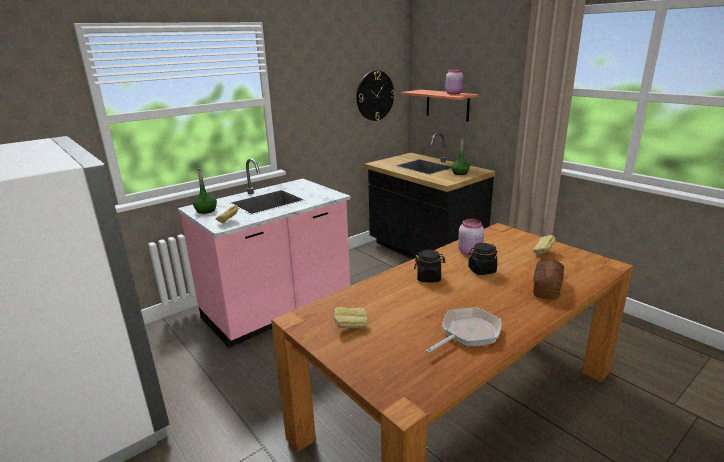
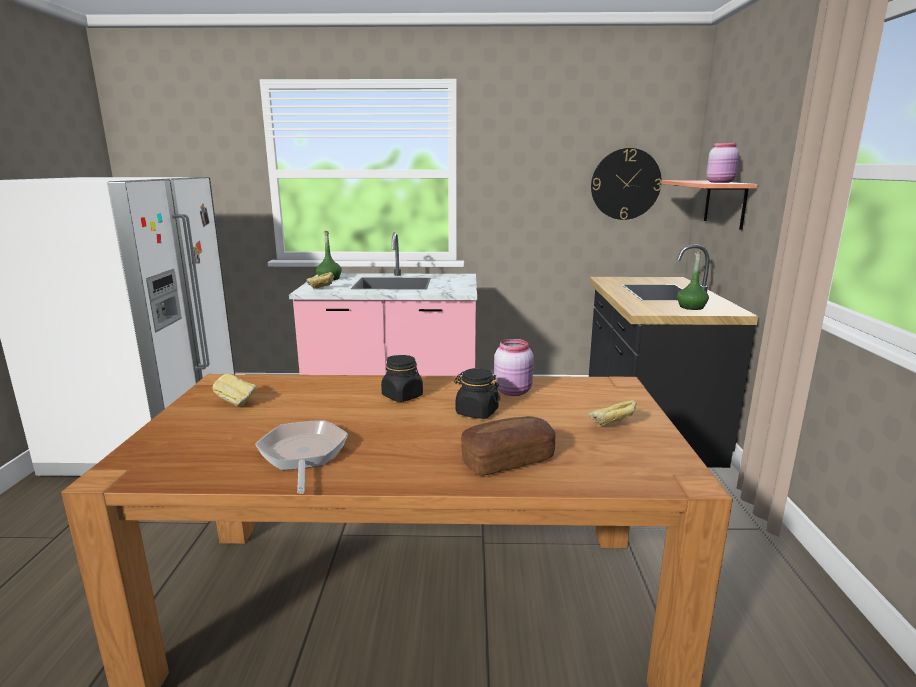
camera: 40 degrees right, 5 degrees down
(467, 333) = (303, 455): frying pan -> frying pan turned 105 degrees counterclockwise

